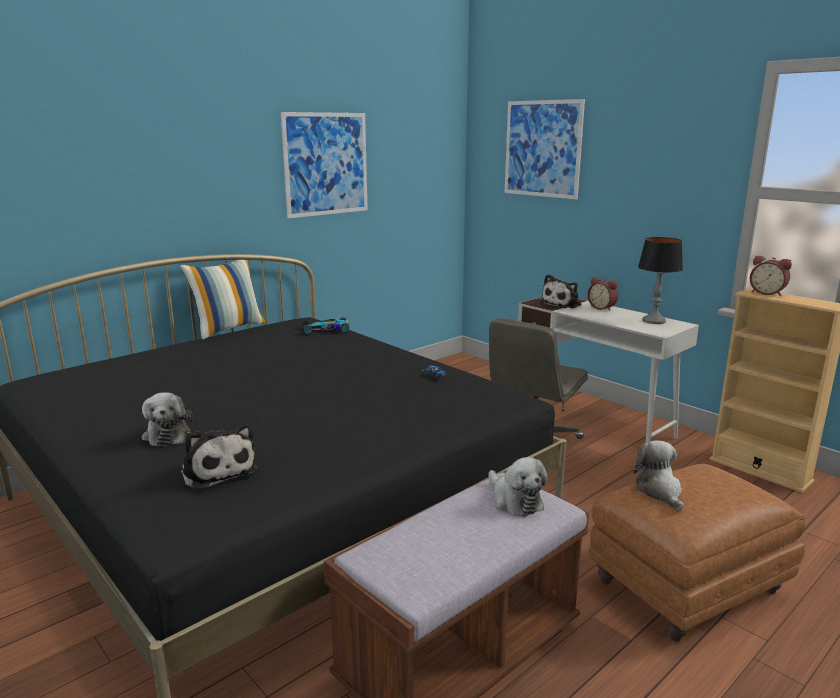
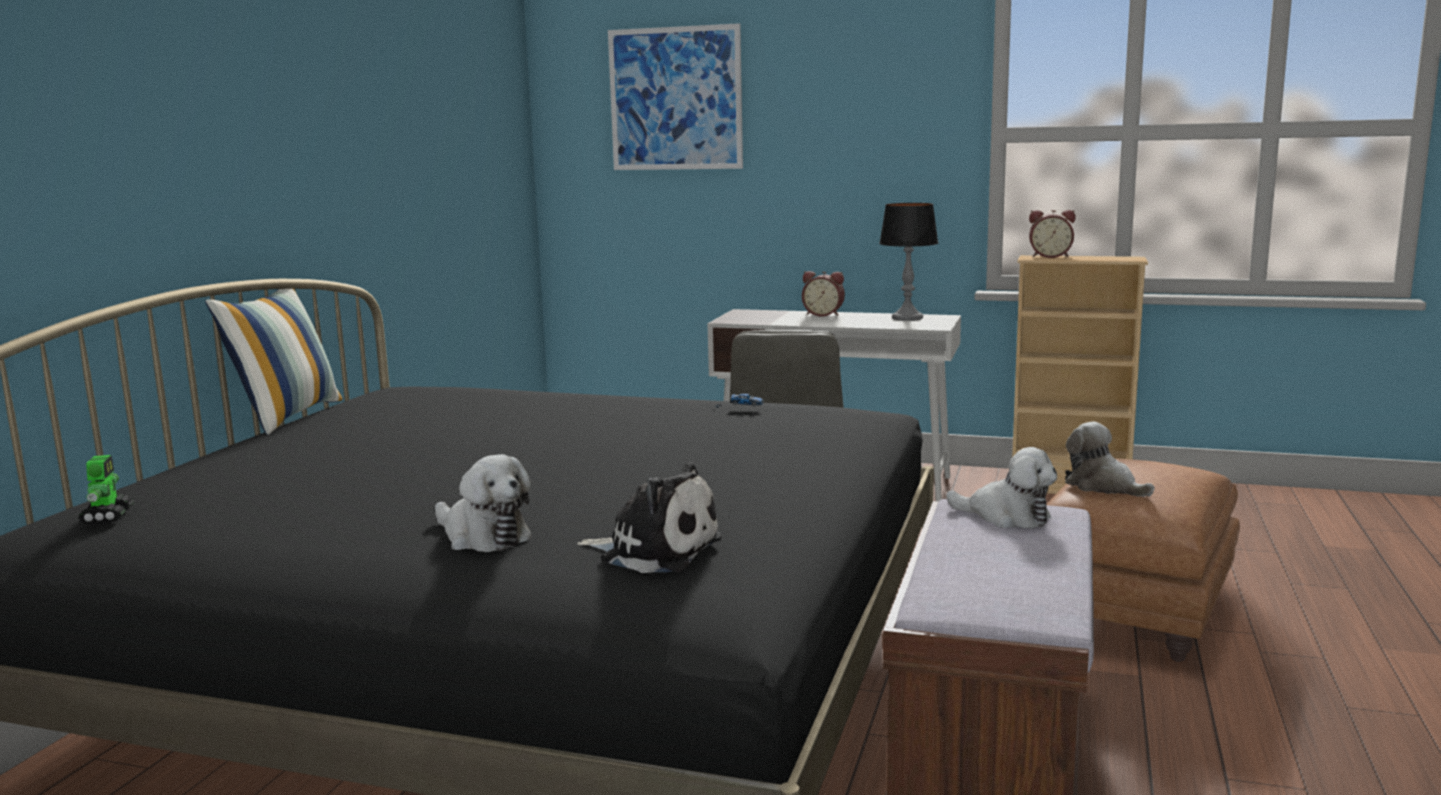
camera: 30 degrees left, 5 degrees down
(68, 376) = (108, 517): none -> toy robot
(326, 164) = (376, 123): picture -> none
(327, 330) = (474, 390): toy car -> none
(562, 304) = (767, 317): plush toy -> none

